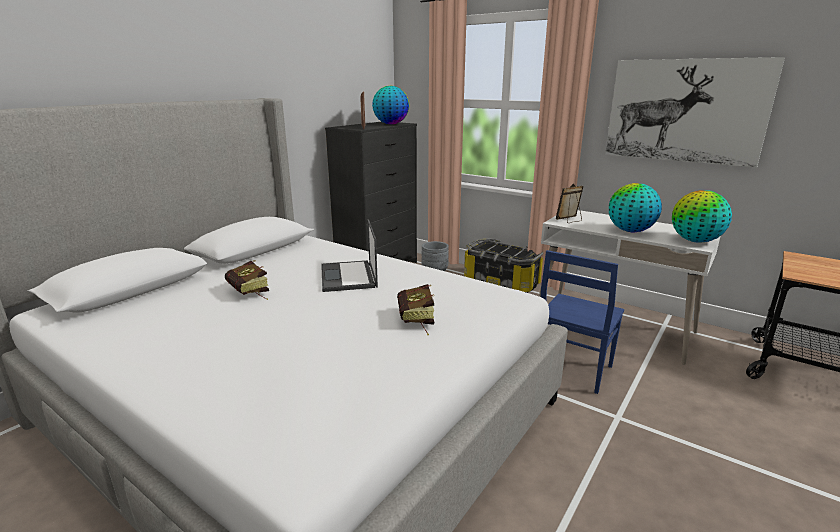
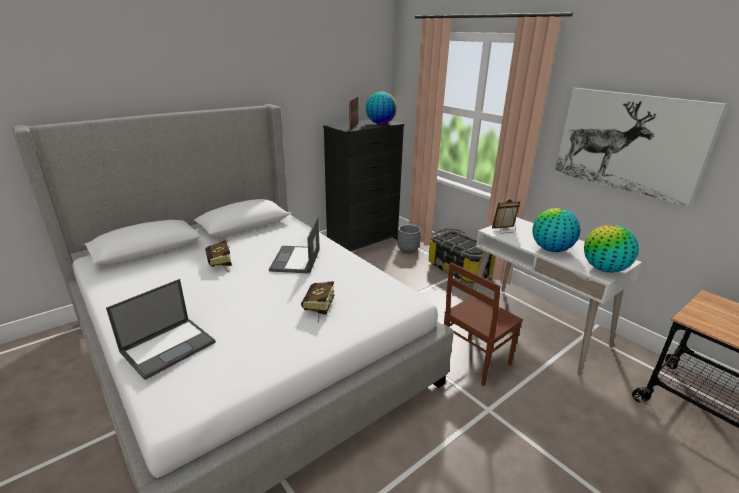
camera: 15 degrees right, 5 degrees up
(242, 393) = (169, 346): none -> laptop
(572, 370) = (474, 360): blue chair -> brown chair

